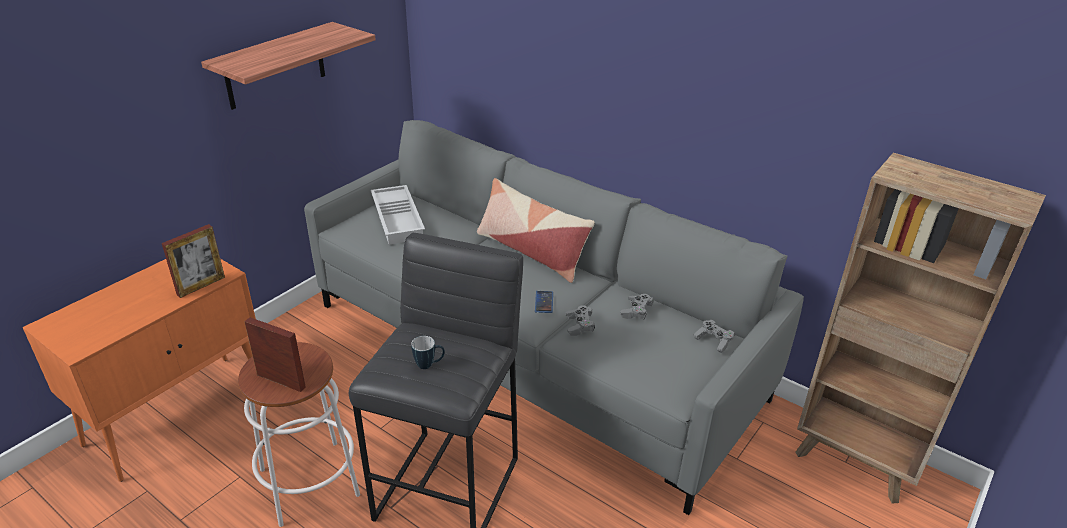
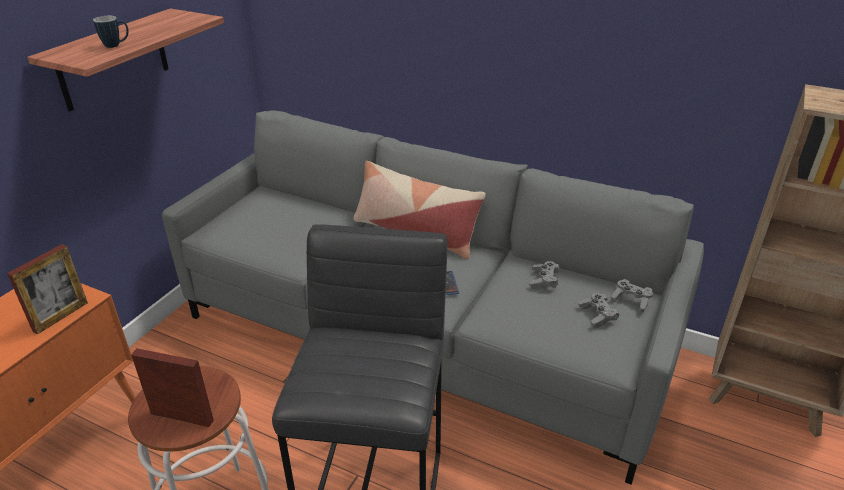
camera: 10 degrees left, 0 degrees up
(399, 219) = (267, 216): white tray -> none
(429, 365) = (362, 374): mug -> mug (116, 45)
(579, 326) = (491, 303): grey game controller -> grey game controller (597, 315)

